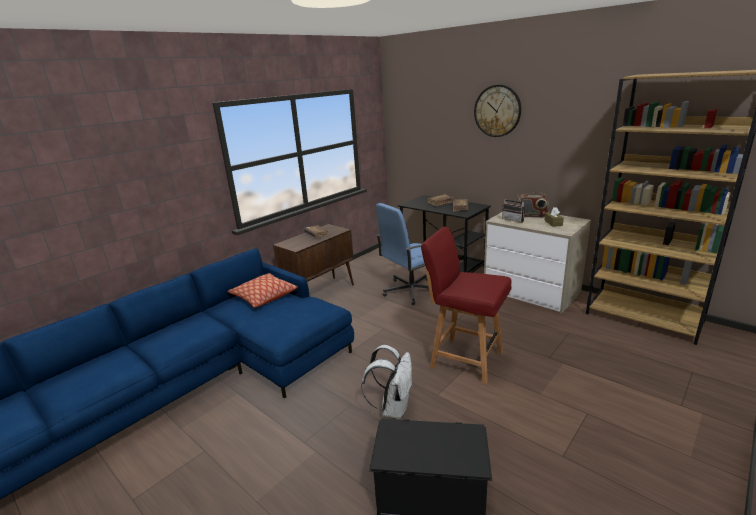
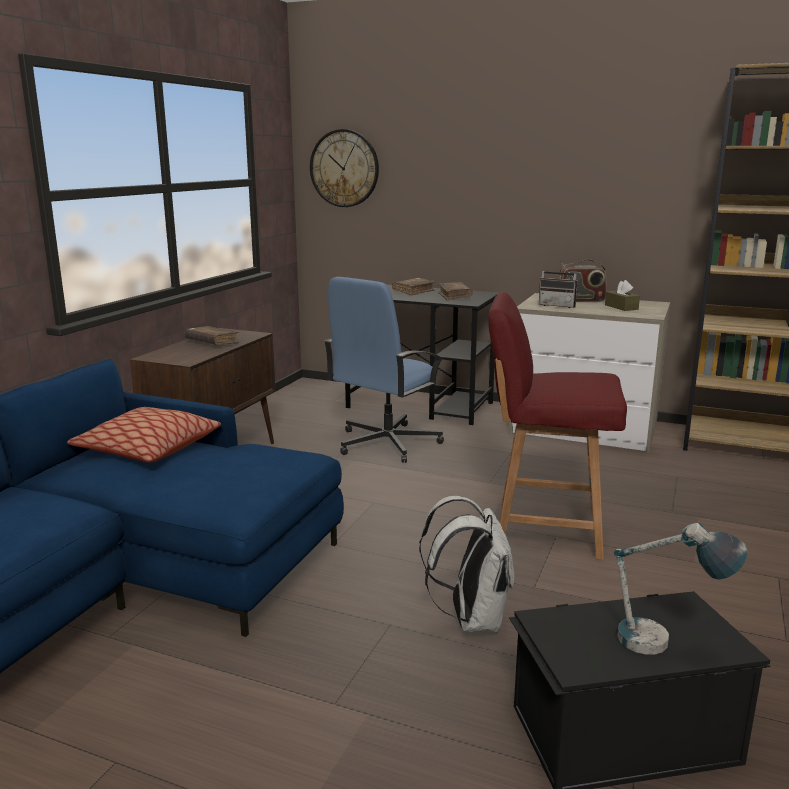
camera: 20 degrees left, 5 degrees down
(438, 457) = (664, 647): none -> table lamp
(497, 111) = (510, 132): wall clock -> wall clock (344, 168)

